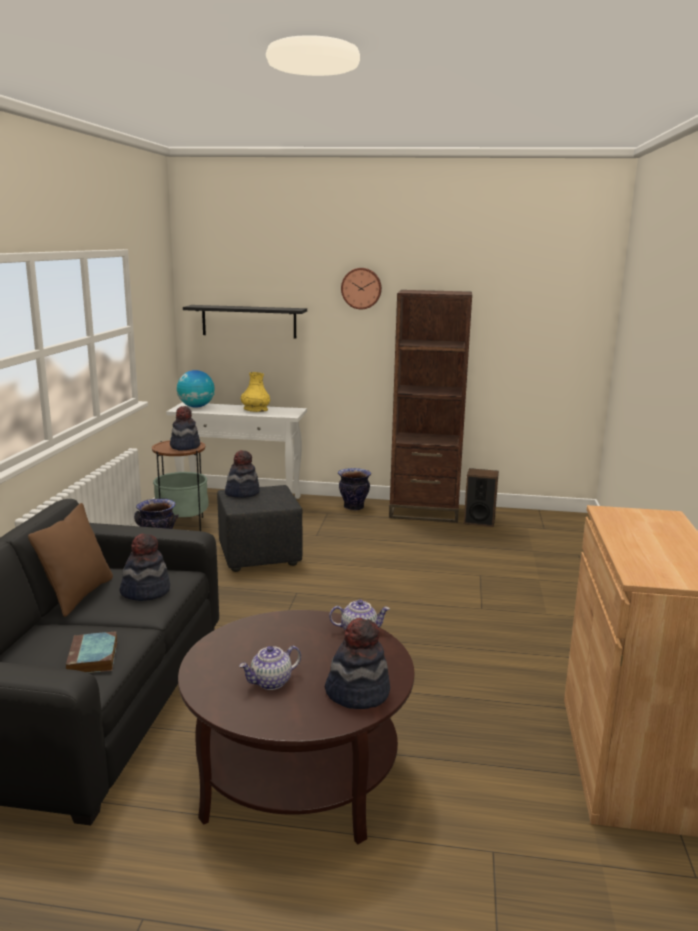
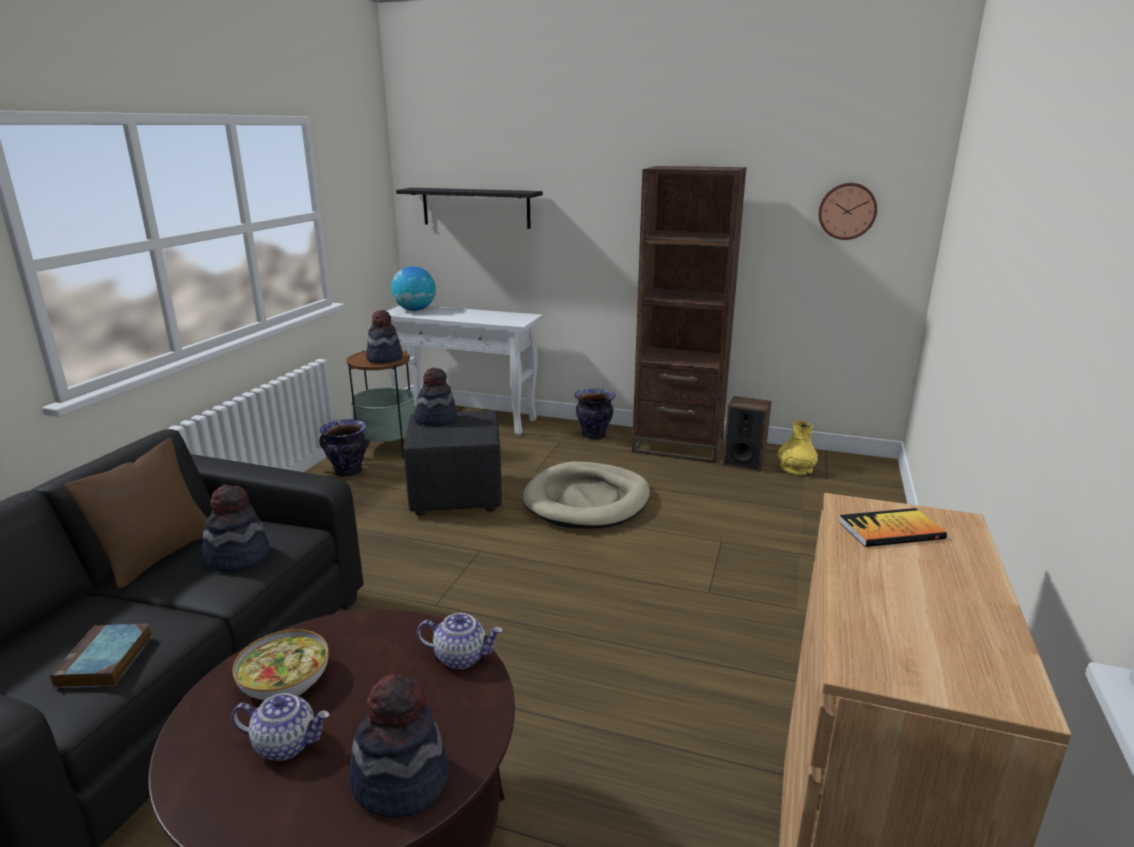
camera: 10 degrees right, 5 degrees up
(245, 652) = (284, 680): none -> bowl
(255, 410) = (480, 315): yellow vase -> yellow vase (795, 469)
(271, 682) = (287, 744): teapot -> teapot turned 150 degrees counterclockwise
(361, 288) = (607, 165): wall clock -> wall clock (847, 211)
(367, 554) = (587, 500): none -> beige dog bed
(633, 521) = (891, 530): none -> book

